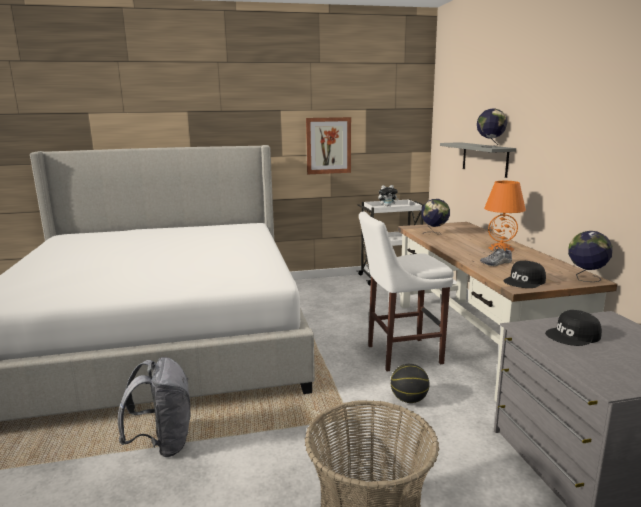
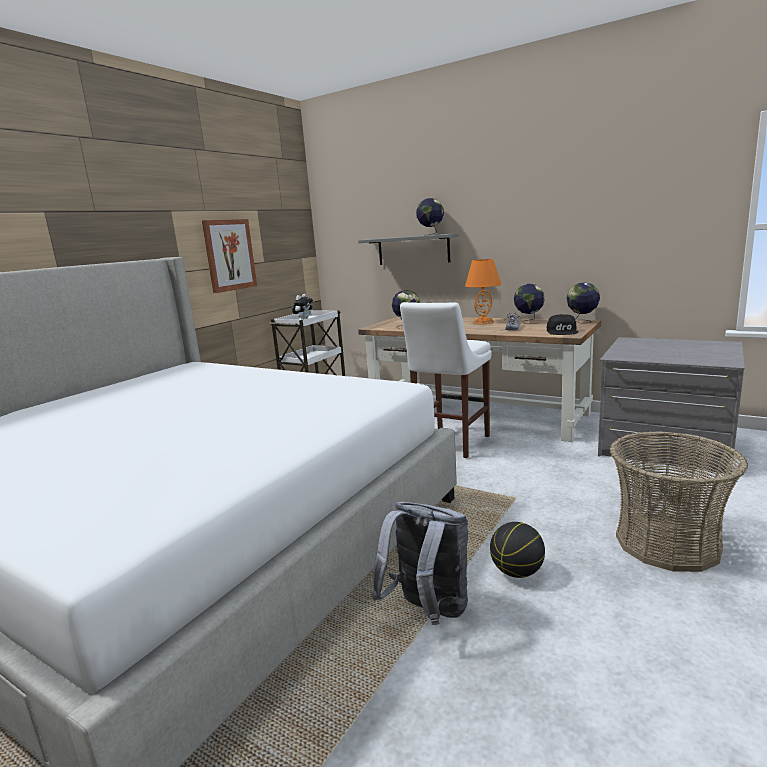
camera: 45 degrees left, 0 degrees up
(409, 400) = (520, 466): basketball -> basketball (517, 572)
(538, 261) = (529, 321): none -> globe
(573, 336) = (646, 351): black cap -> none

